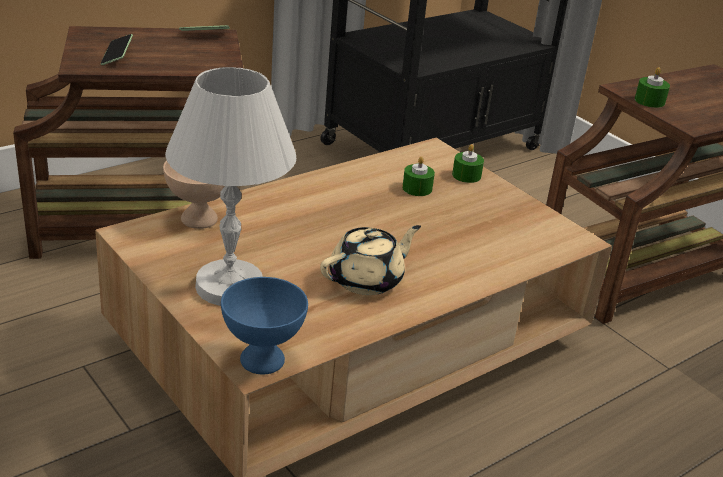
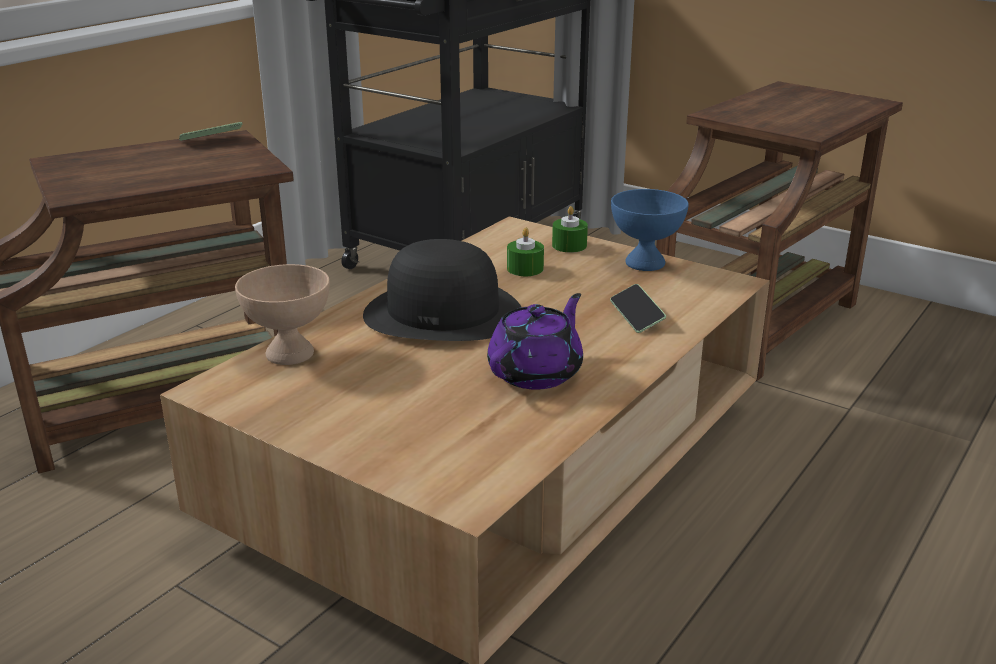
camera: 15 degrees left, 5 degrees down
(117, 56) = (116, 178): phone -> phone (636, 317)
(228, 285) = (375, 417): white table lamp -> none
(263, 359) = (473, 489): blue bowl -> blue bowl (645, 262)
(330, 212) = (444, 313): none -> black hat
(367, 280) = (536, 372): beige teapot -> purple teapot
(649, 101) = (749, 120): green candle -> none

